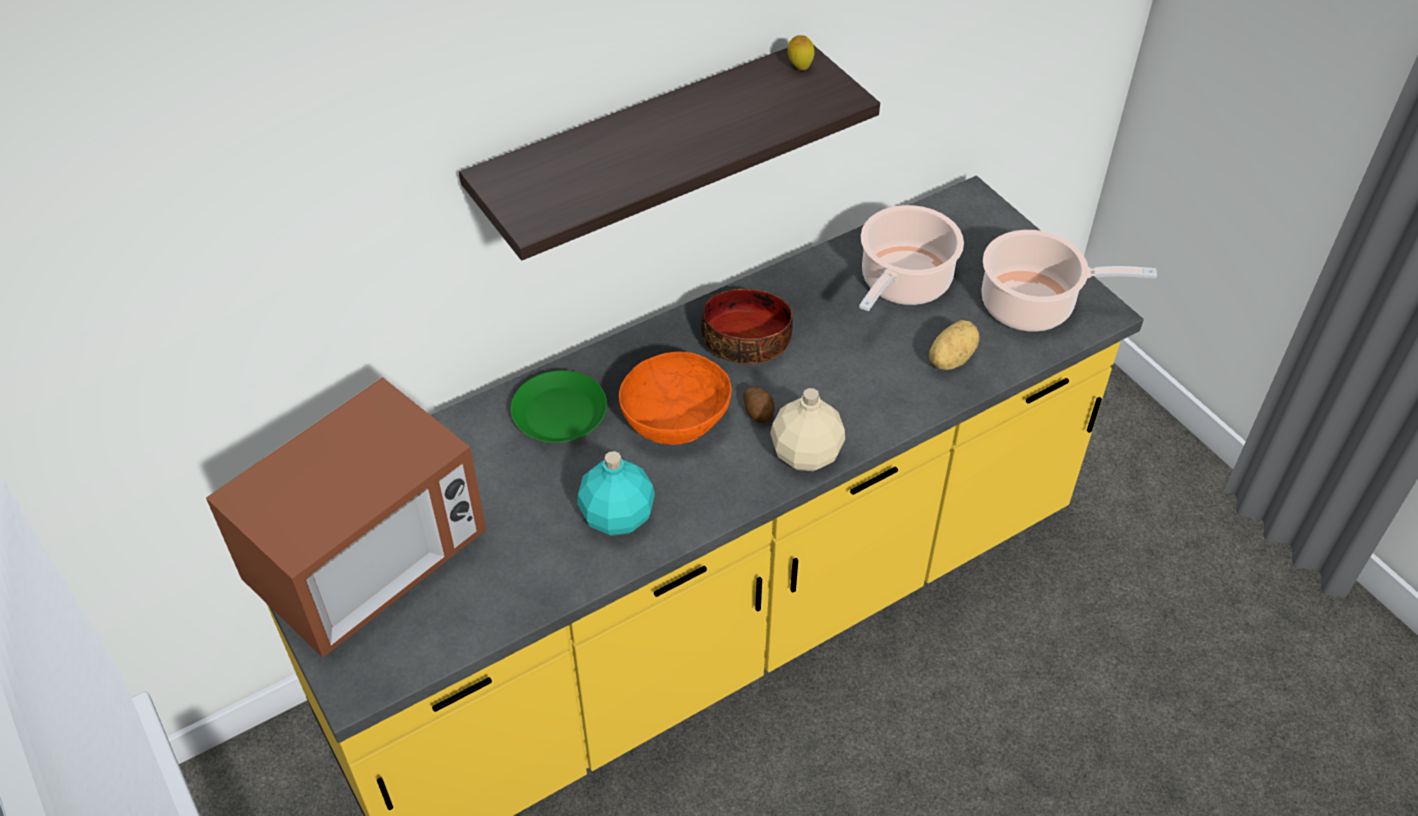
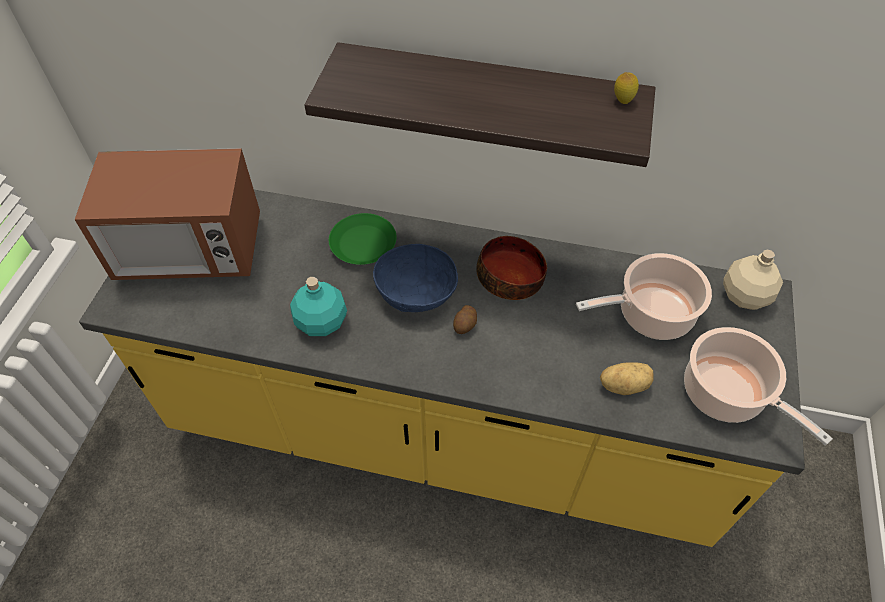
camera: 45 degrees right, 5 degrees up
(675, 418) = (417, 292): orange bowl -> blue bowl
(806, 453) = (461, 371): beige bottle -> beige bottle (745, 295)

